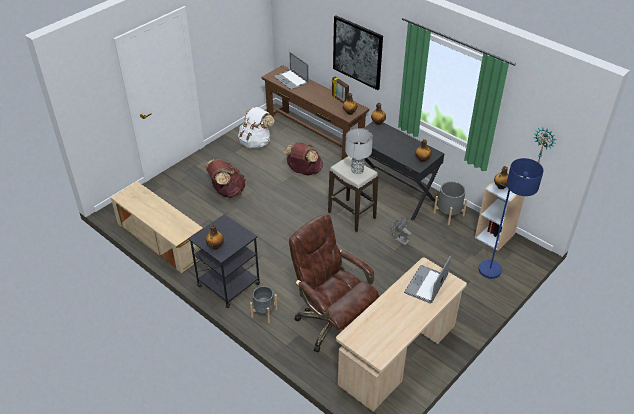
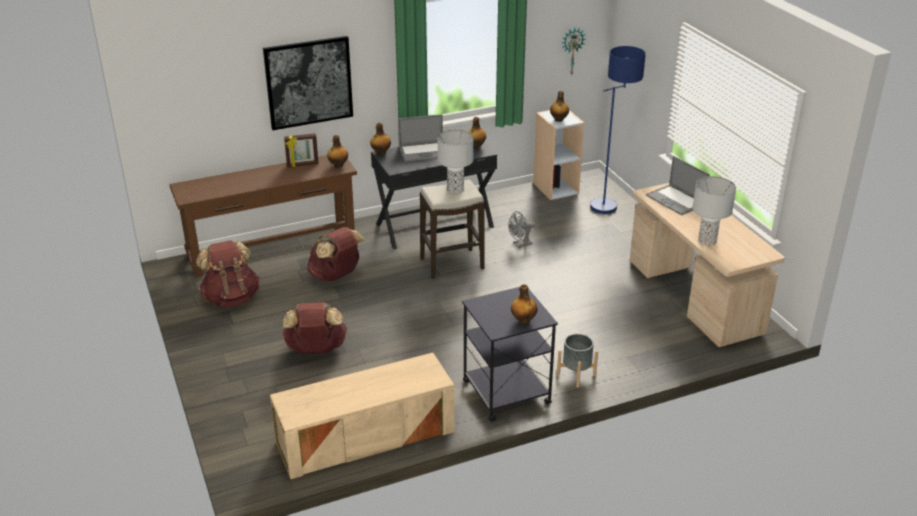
camera: 65 degrees left, 10 degrees down
(256, 142) = (231, 298): white backpack -> brown backpack
(291, 80) = (215, 186): laptop -> laptop (423, 152)
(333, 324) = (624, 327): brown office chair -> none
(376, 316) = (707, 240): none -> white table lamp
(448, 214) = (502, 203): grey planter -> none

